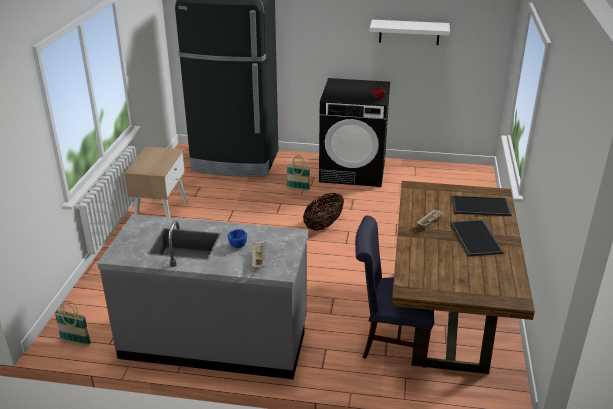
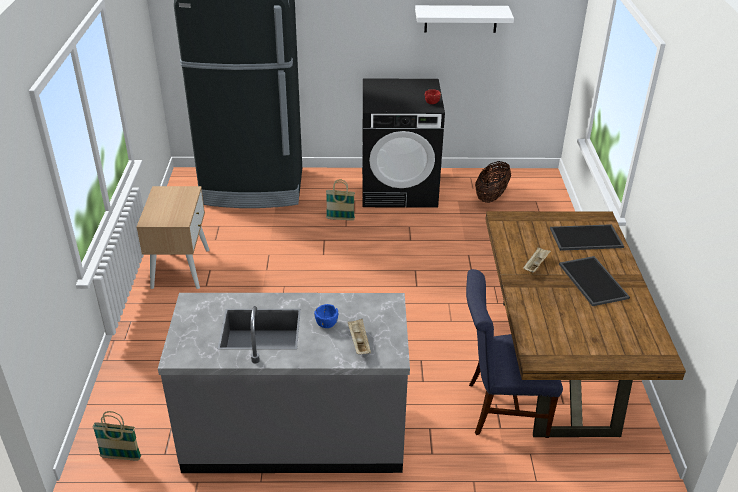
camera: 10 degrees left, 5 degrees up
(323, 225) = (383, 264): basket -> basket (491, 196)

